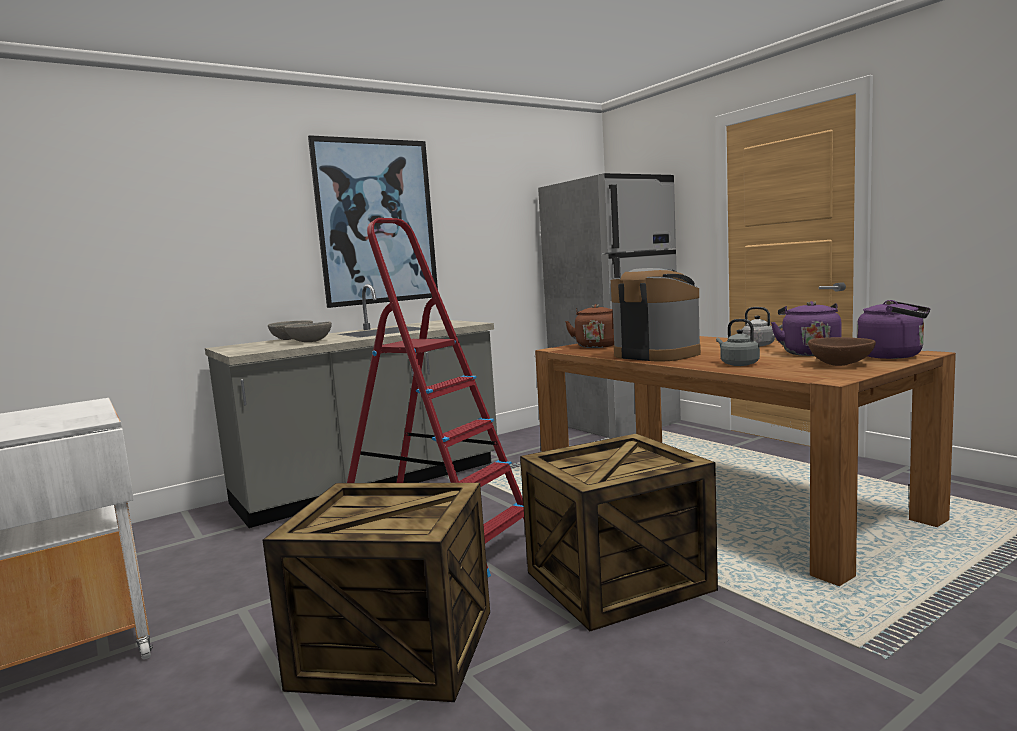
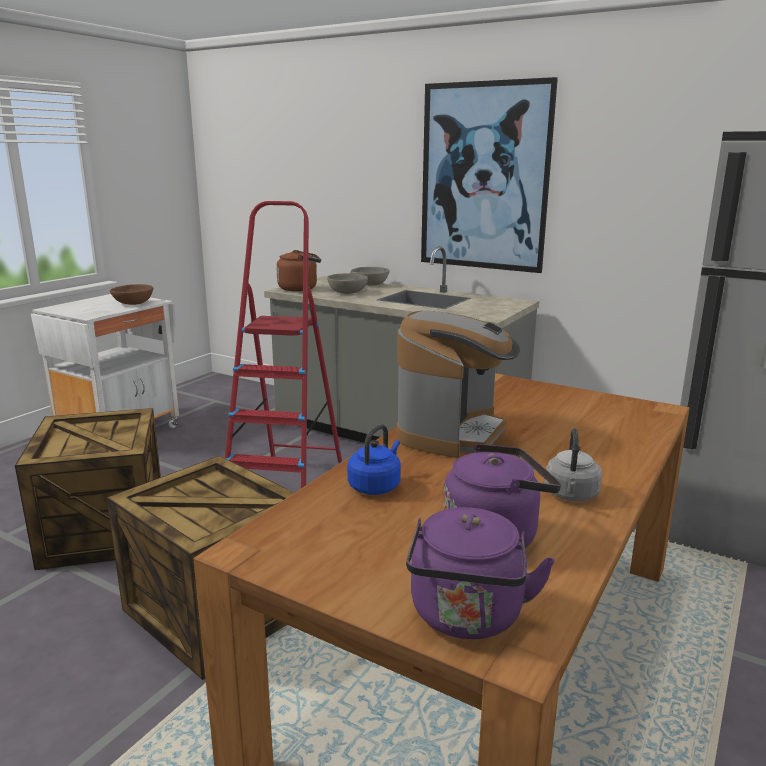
camera: 65 degrees right, 10 degrees up
(596, 346) = (526, 394): brown kettle -> brown kettle (300, 288)
(737, 364) = (376, 486): grey kettle -> blue kettle
(840, 364) = (373, 561): brown bowl -> brown bowl (133, 304)

